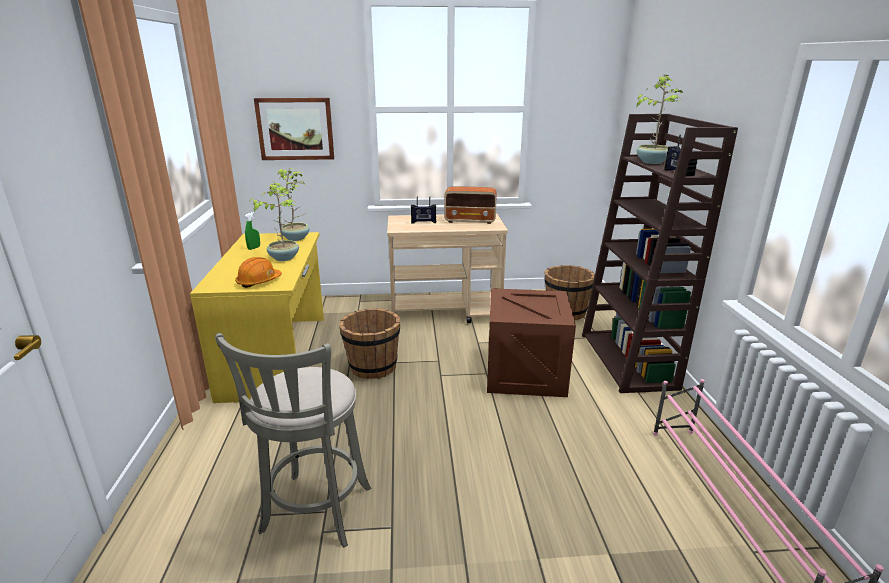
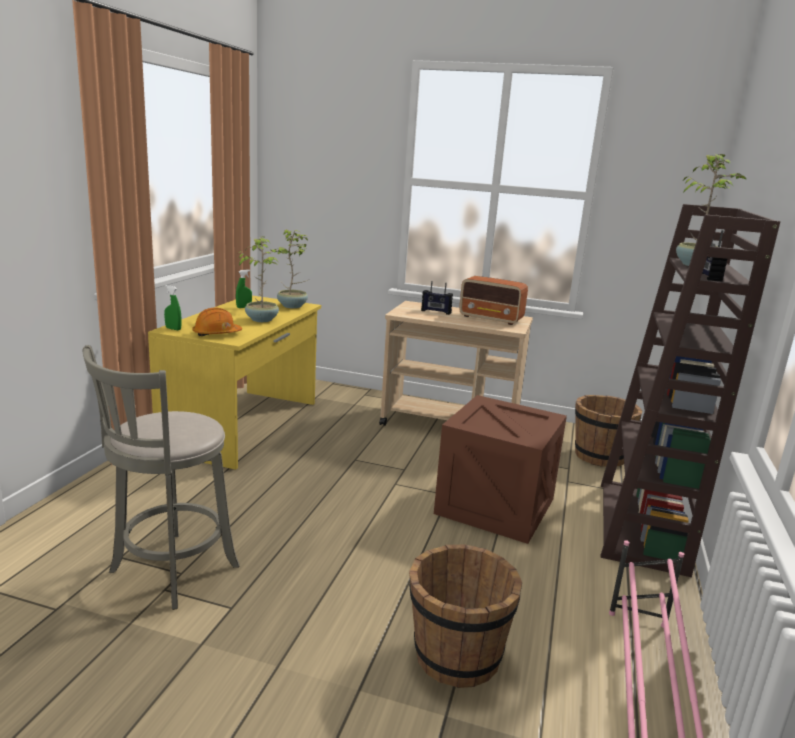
camera: 20 degrees right, 5 degrees down
(212, 285) = (173, 329): none -> green spray bottle
(295, 129) = (326, 195): picture -> none
(372, 367) = (329, 458): brown bucket -> brown bucket (456, 655)

